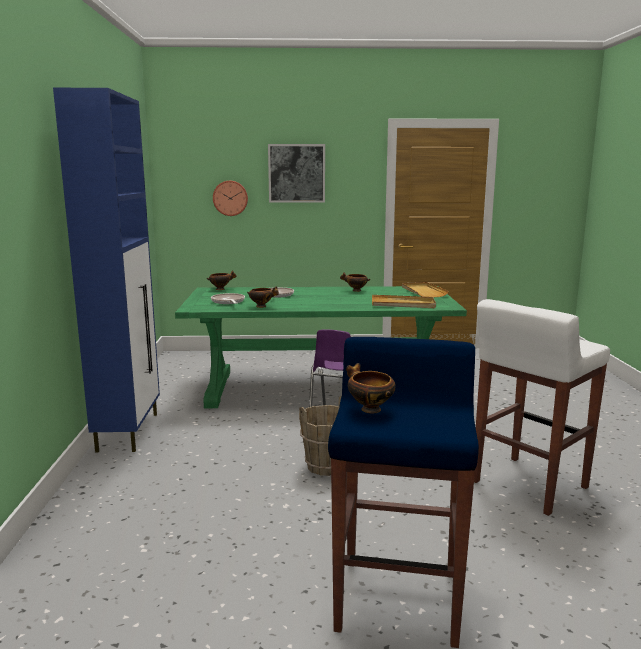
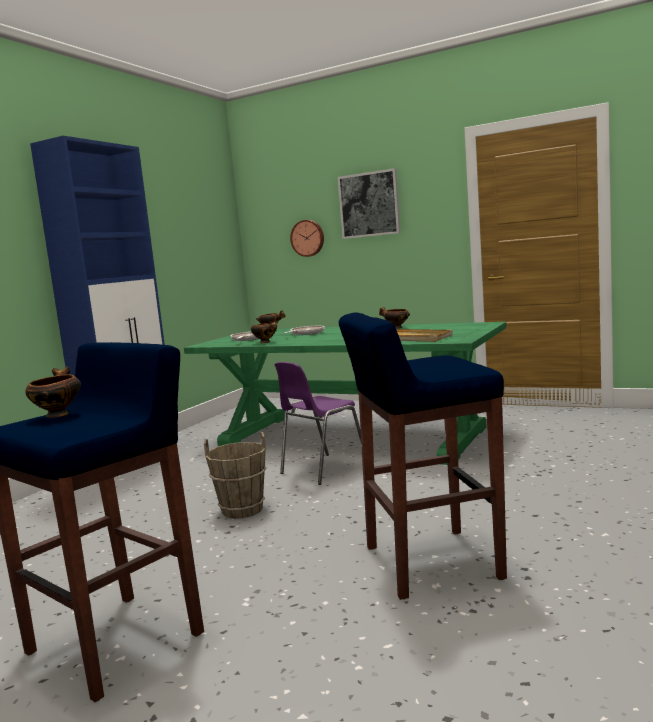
camera: 30 degrees right, 5 degrees down
(423, 291) = (470, 327): beige tray -> none
(528, 485) = (429, 563): white stool -> blue stool

